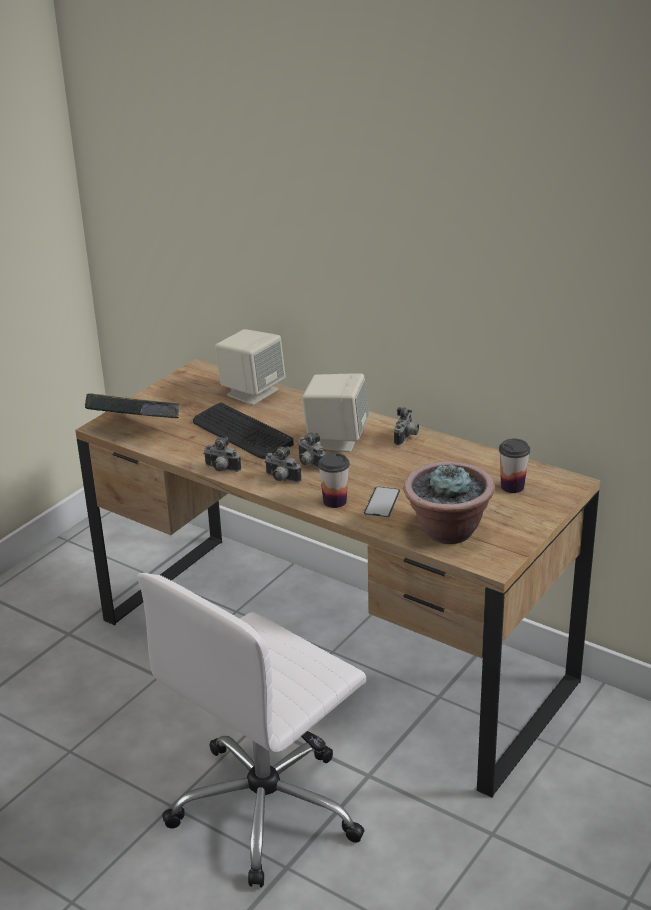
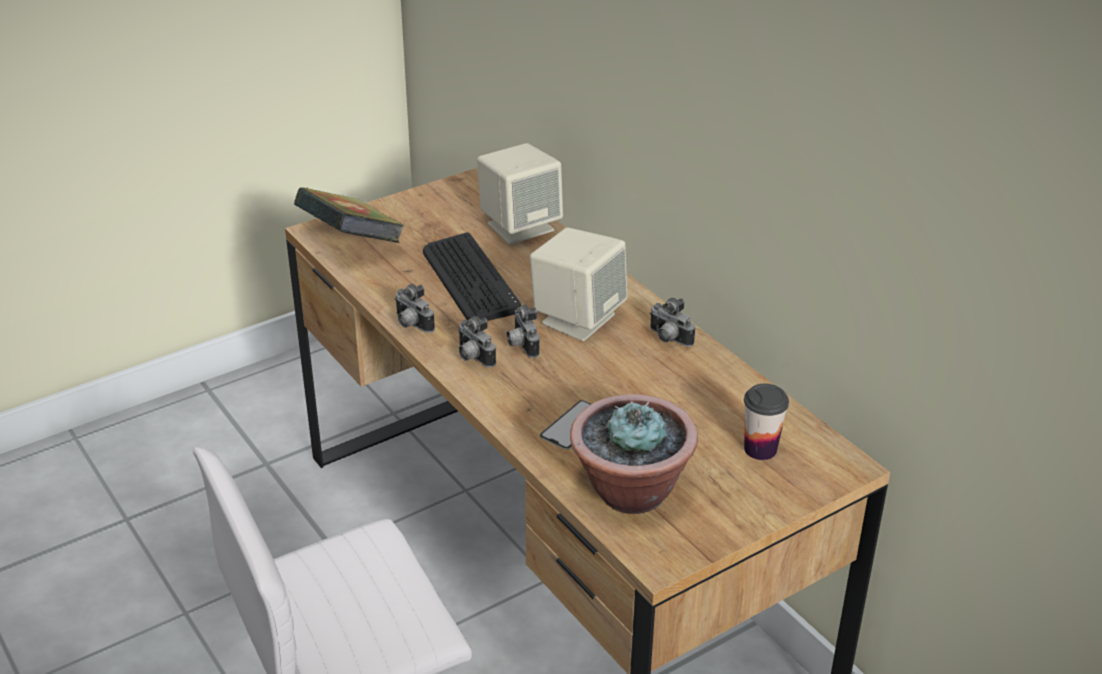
camera: 20 degrees right, 5 degrees up
(334, 501) = (516, 407): cup -> none
(406, 438) = (668, 339): camera -> camera turned 90 degrees clockwise

